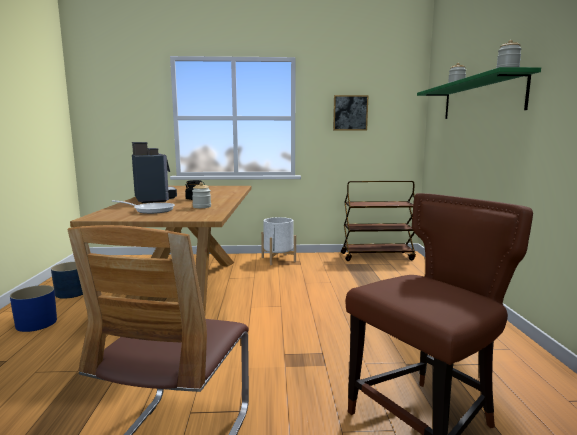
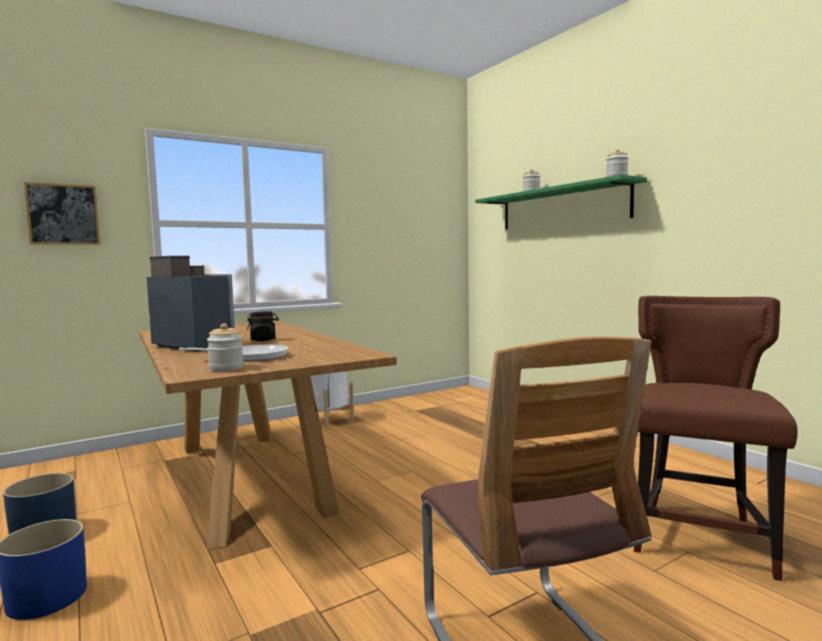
camera: 30 degrees left, 5 degrees down
(202, 207) = (309, 346): jar -> jar (226, 368)
(350, 113) = (392, 221): picture -> picture (63, 214)
(377, 256) = (437, 396): brown cart -> none

